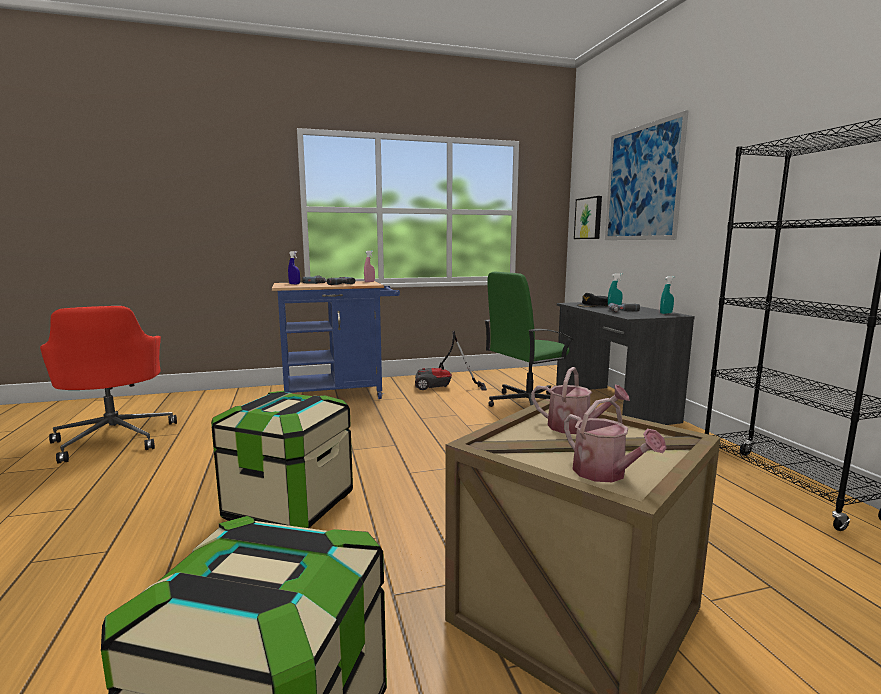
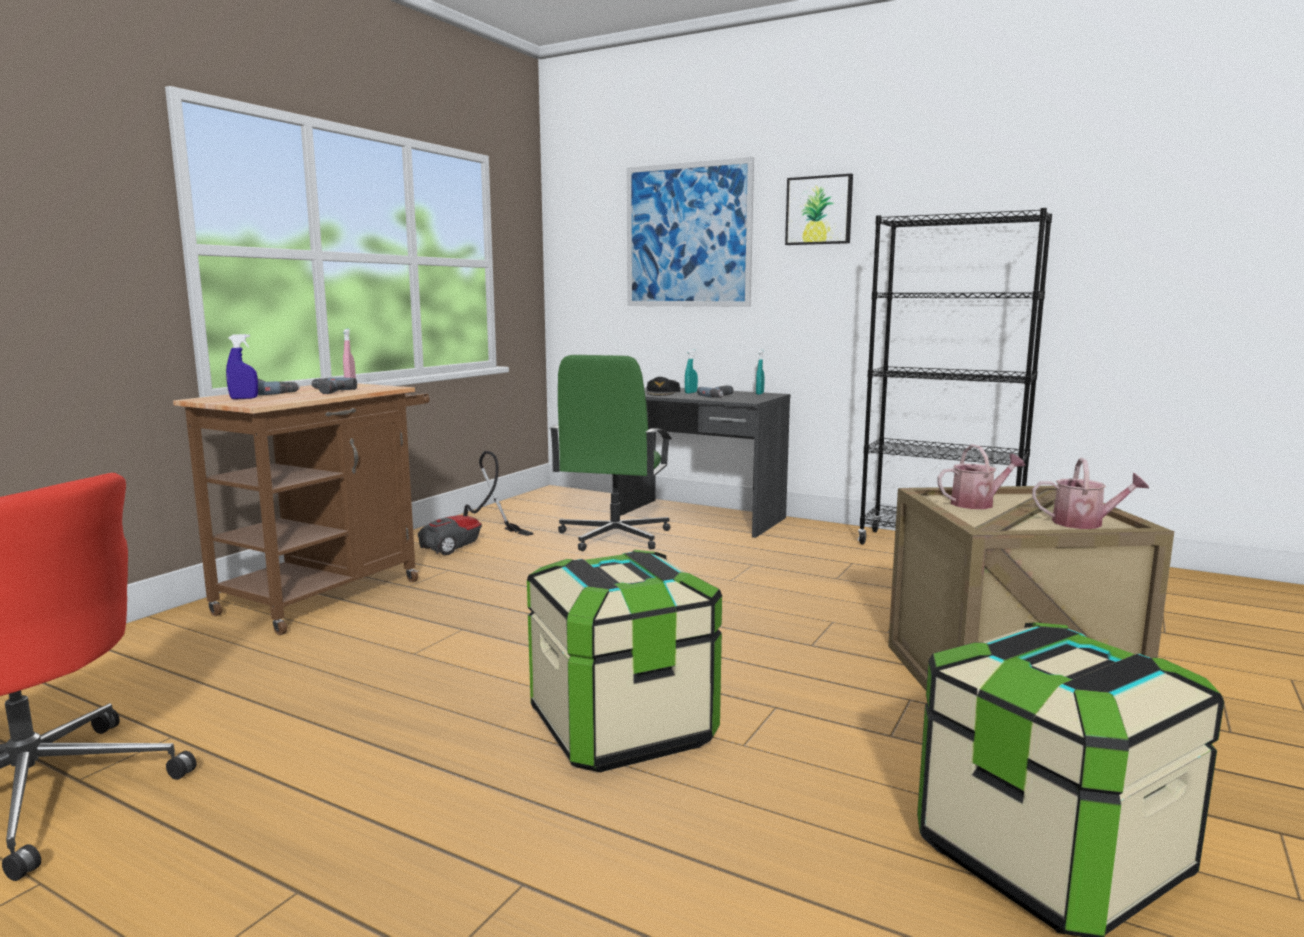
camera: 45 degrees left, 0 degrees up
(340, 394) = (329, 593): blue cart -> brown cart
(589, 218) = (590, 275): picture -> picture (819, 210)

